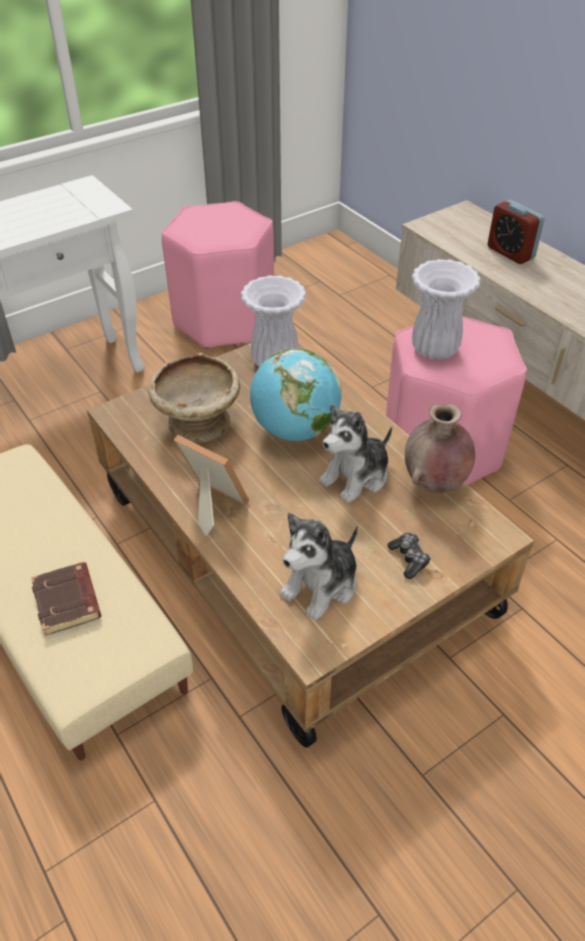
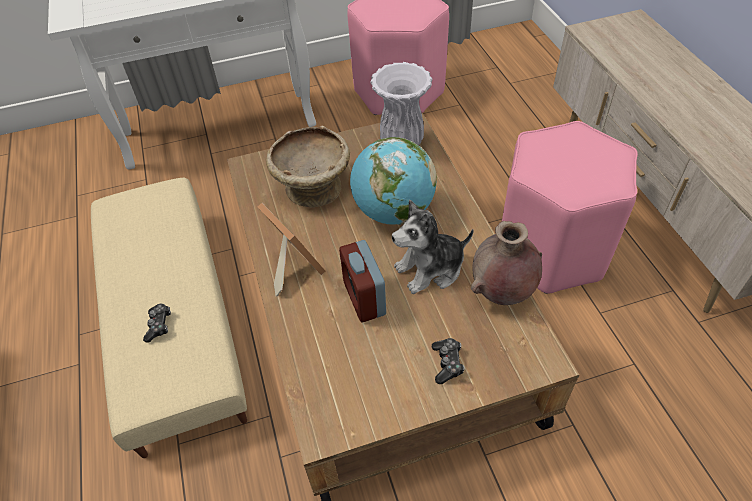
camera: 20 degrees right, 5 degrees up
(68, 602) = (159, 325): brown book -> game controller
(321, 585) = (356, 369): plush toy -> none
(436, 349) = (550, 158): white vase -> none
(510, 252) = (664, 69): alarm clock -> alarm clock (364, 298)

